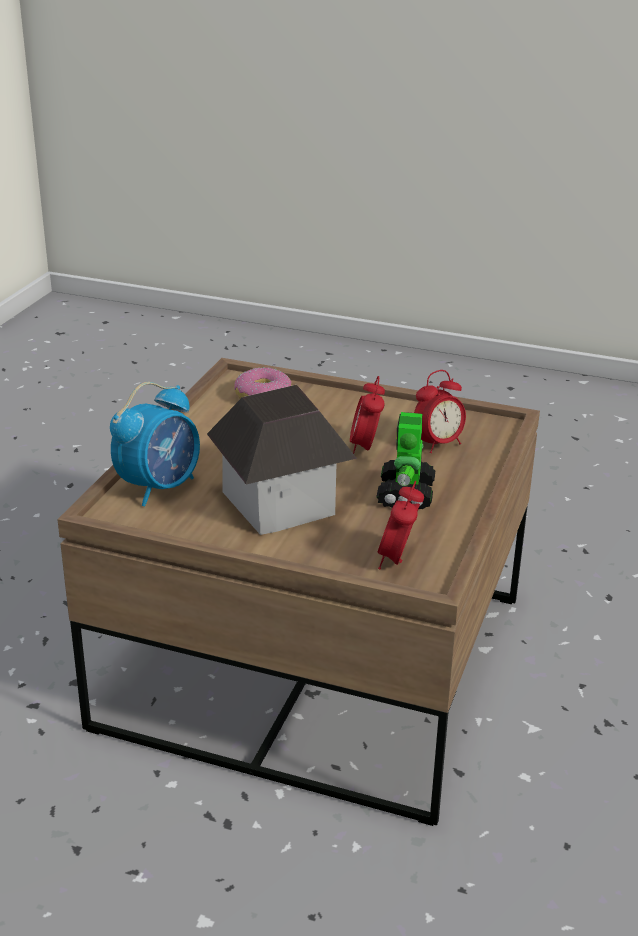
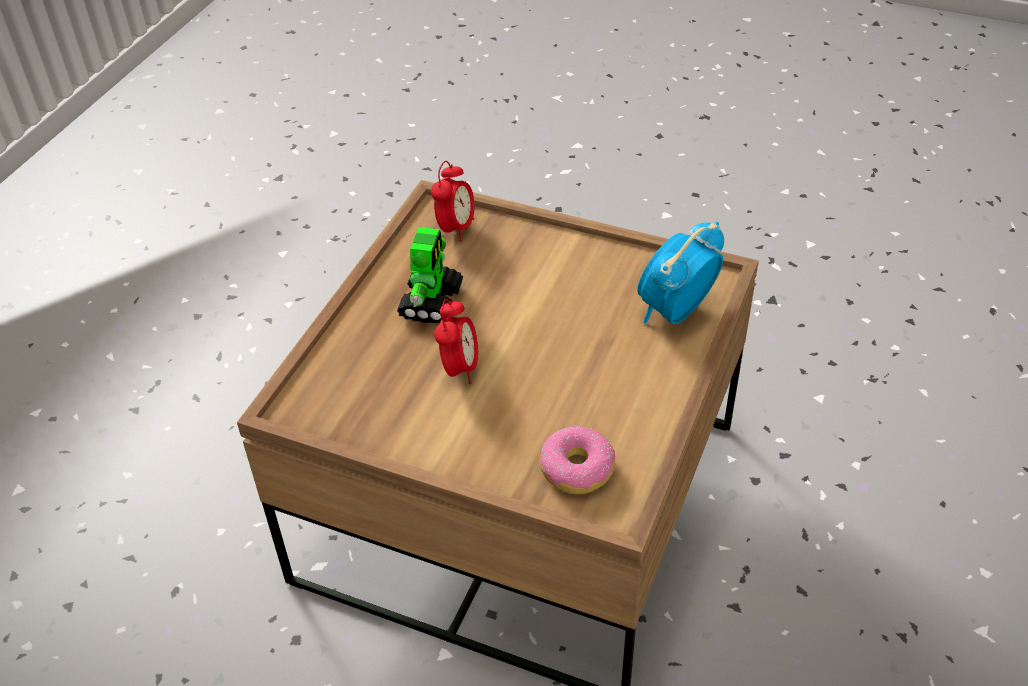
camera: 175 degrees left, 15 degrees up
(280, 502) = (554, 291): toy house -> none
(438, 444) = (377, 375): alarm clock -> none

